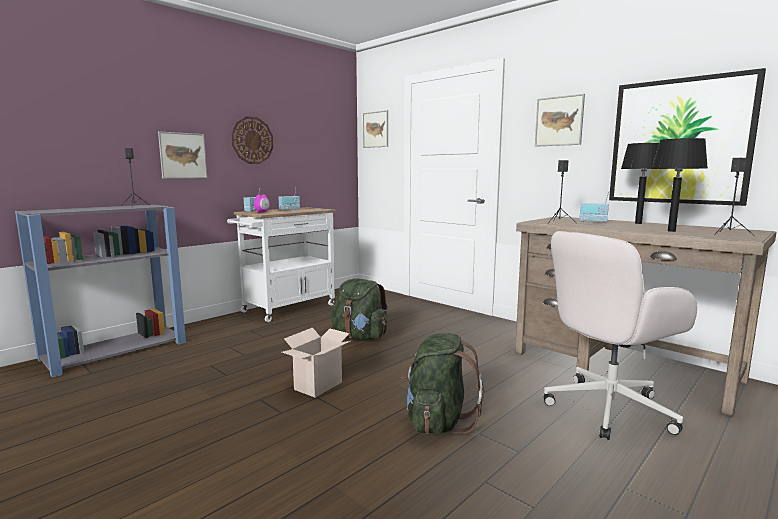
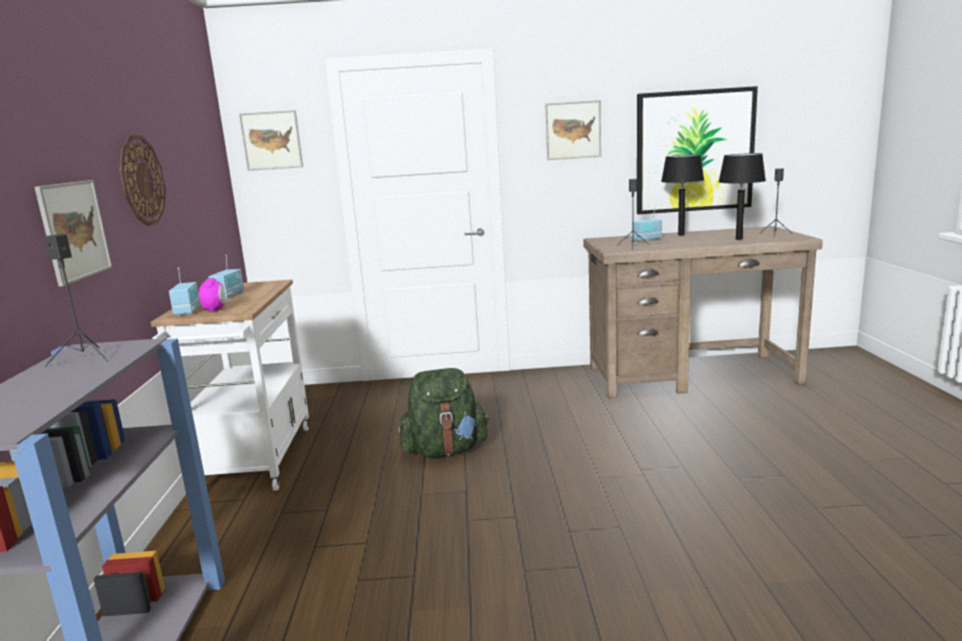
camera: 45 degrees left, 5 degrees up
(318, 386) = (542, 521): cardboard box -> none
(438, 421) = (699, 487): green backpack -> none
(608, 409) = (753, 413): white office chair -> none

